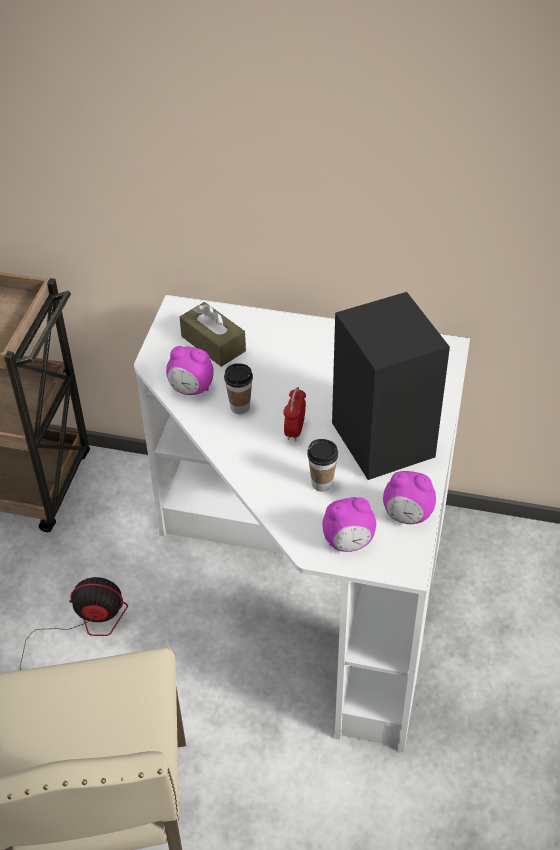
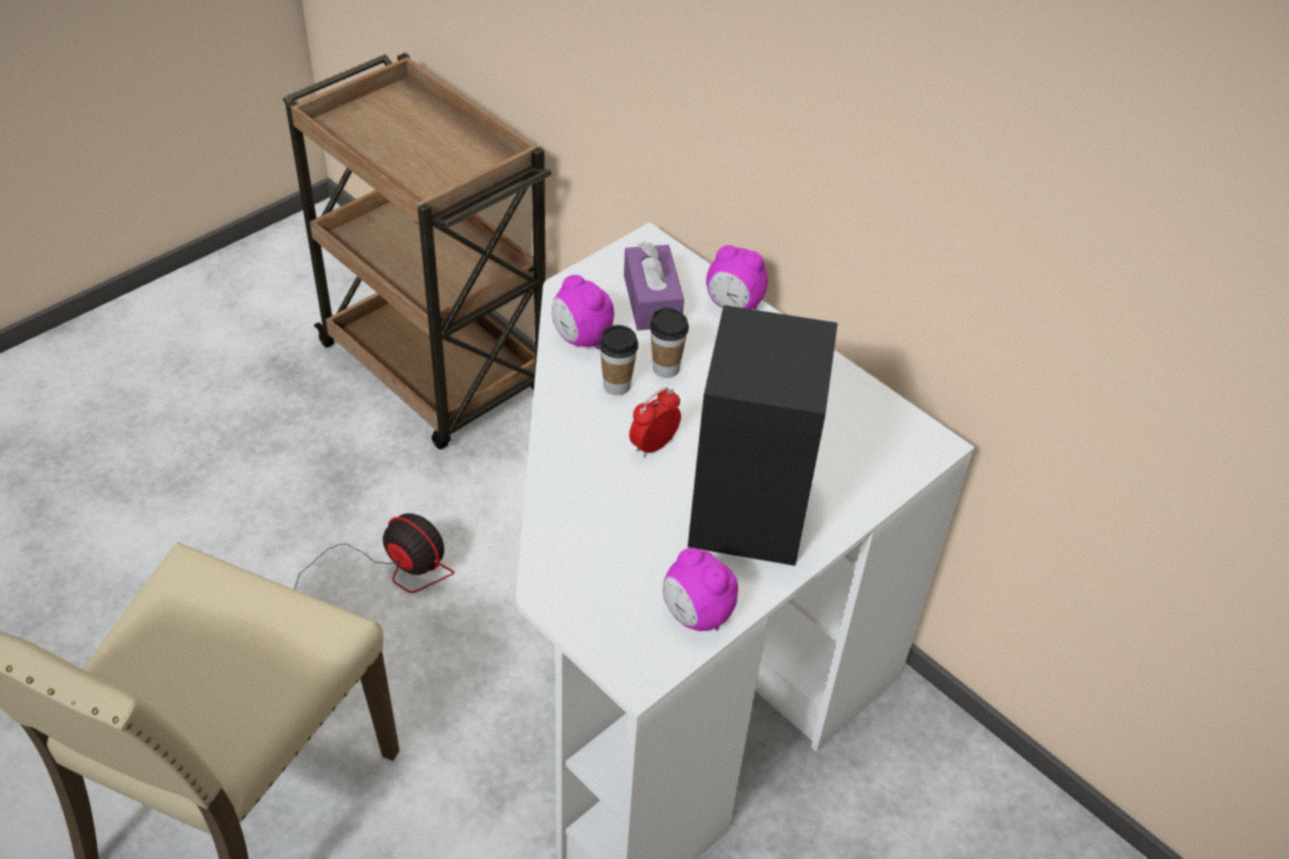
camera: 30 degrees right, 0 degrees up
(213, 344) = (652, 301): brown tissue box -> purple tissue box
(322, 483) = (629, 521): cup -> cup (666, 368)
(348, 542) = (597, 606): alarm clock -> alarm clock (734, 305)

